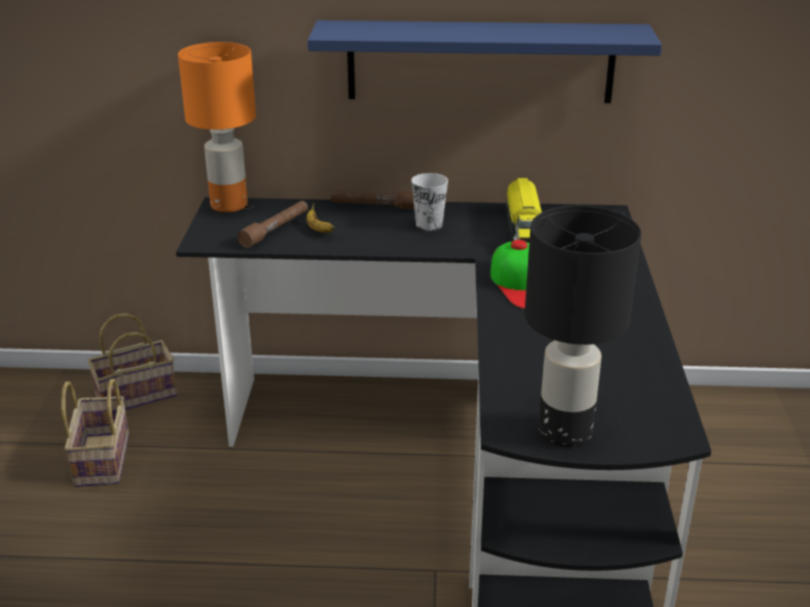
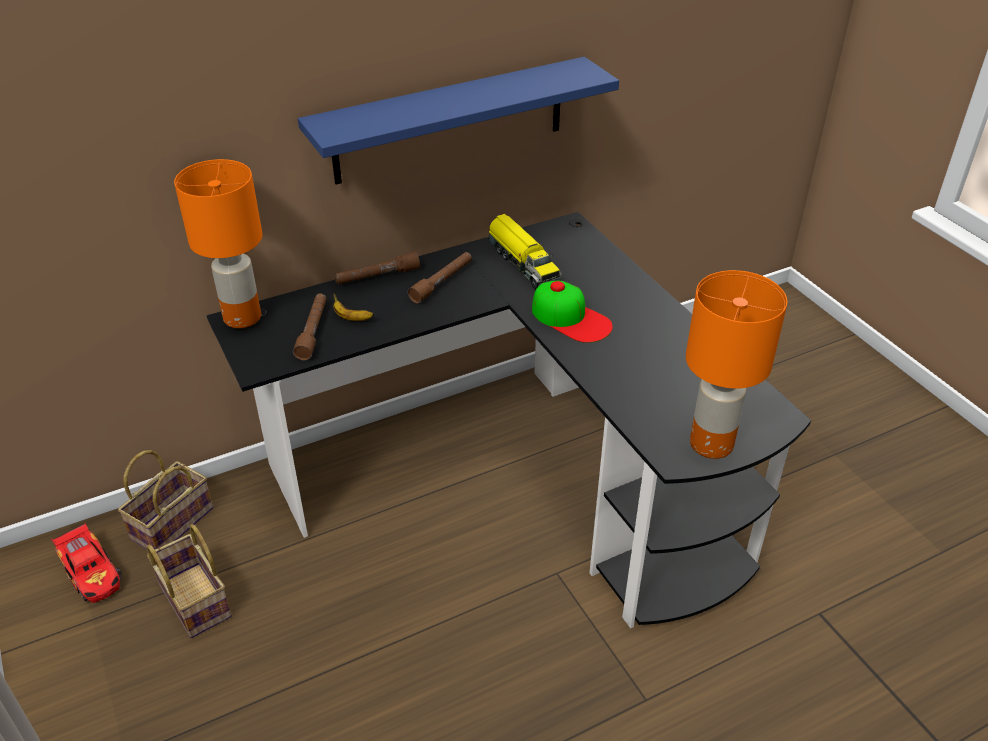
camera: 30 degrees left, 10 degrees up
(48, 409) = (92, 572): none -> toy car
(429, 225) = (442, 282): cup -> brown flashlight
(565, 431) = (710, 443): black table lamp -> orange table lamp

